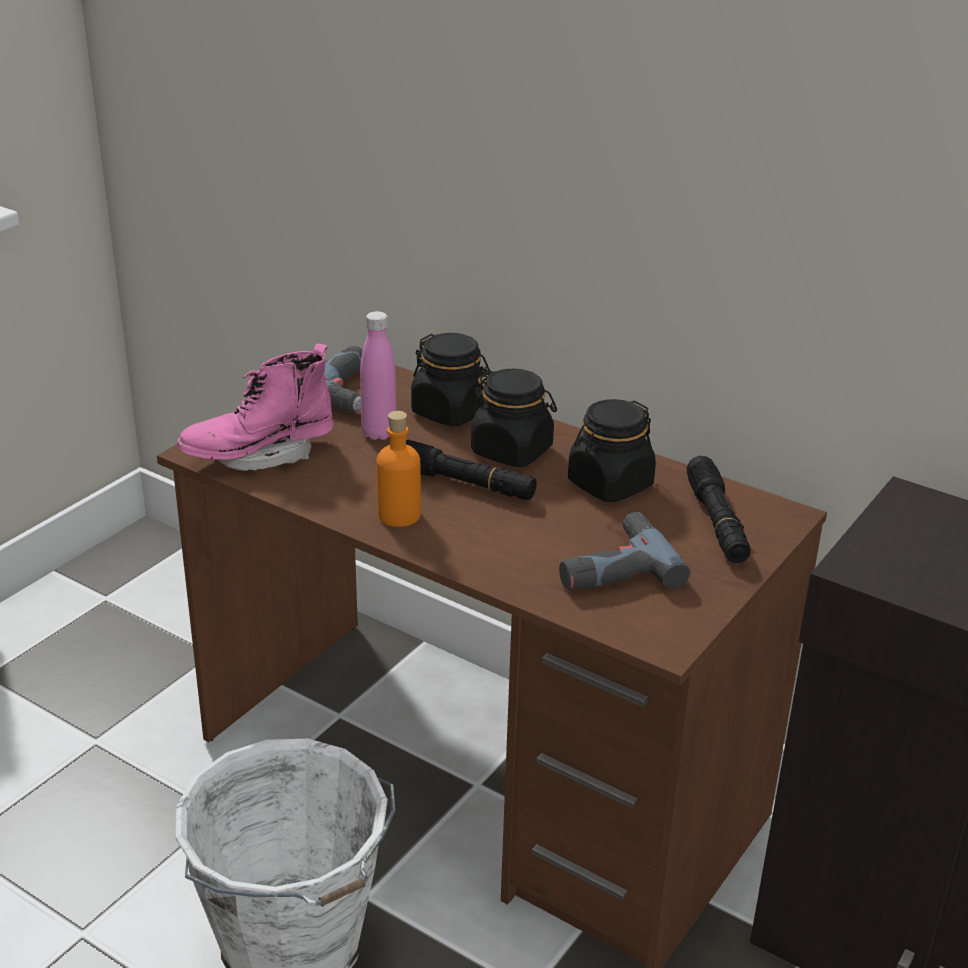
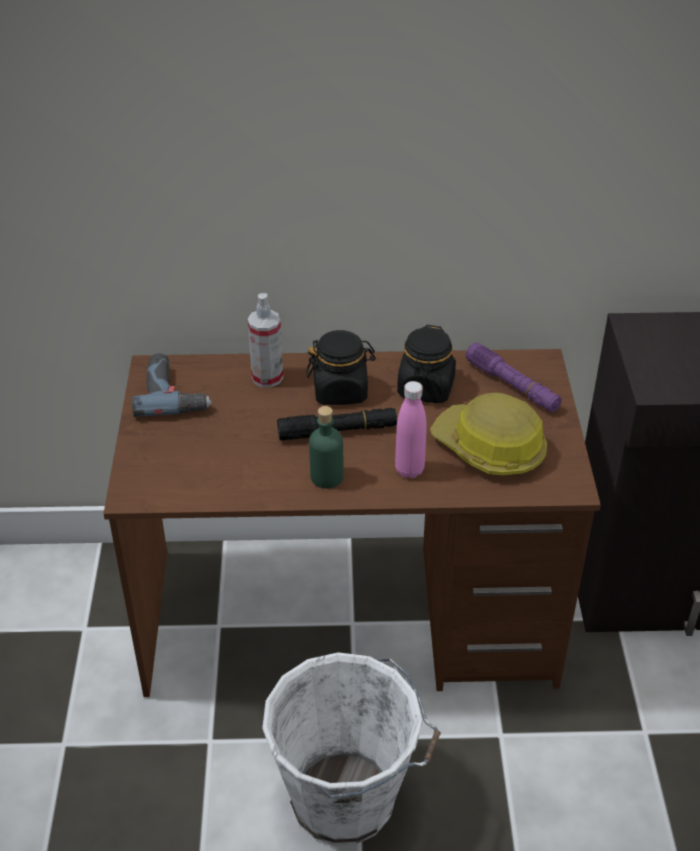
camera: 35 degrees left, 10 degrees up
(259, 455) = (179, 476): pink boot -> none
(379, 433) = (239, 418): pink bottle -> pink bottle (409, 470)
(399, 515) = (326, 477): orange bottle -> green bottle
(451, 412) = (267, 377): black jar -> spray bottle
(611, 566) = (489, 449): power drill -> hard hat
(716, 522) = (512, 386): black flashlight -> purple flashlight

